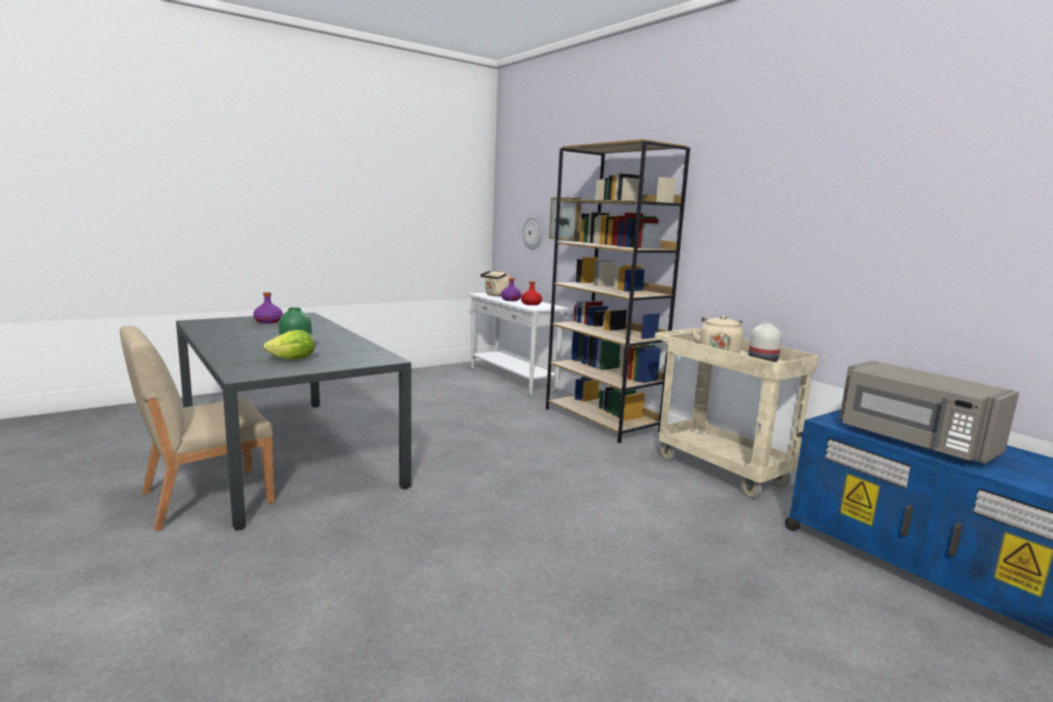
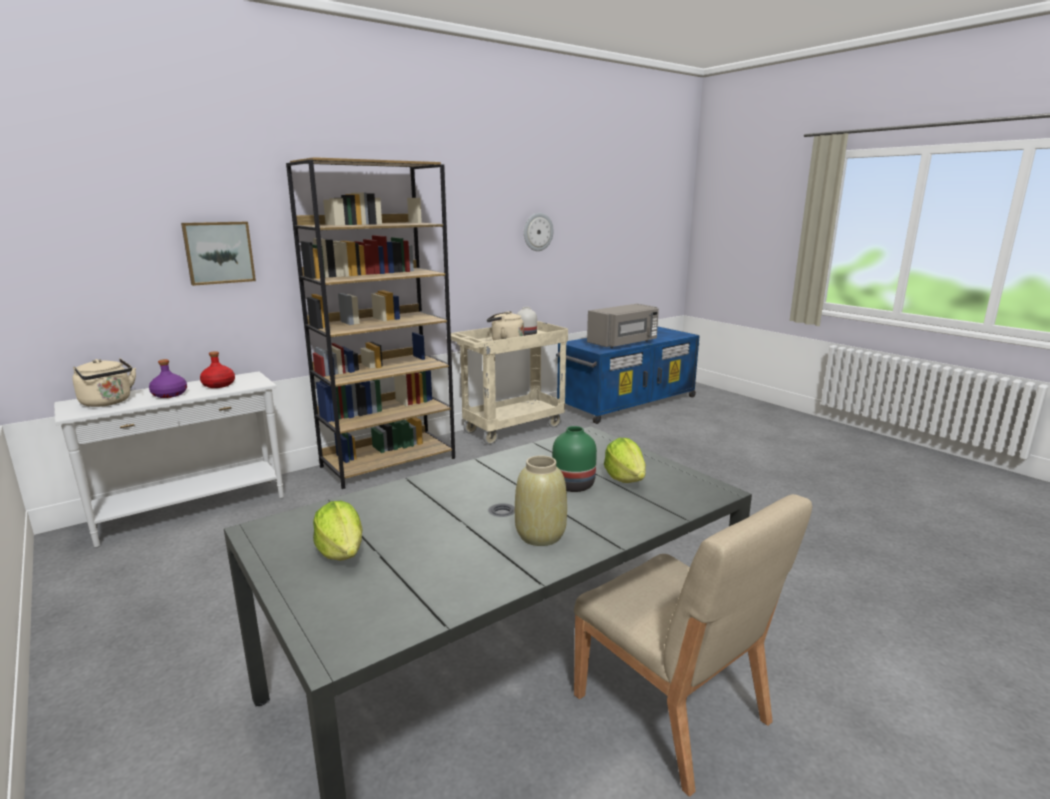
camera: 90 degrees left, 5 degrees up
(239, 341) = (540, 536): none -> beige vase
(268, 321) = (341, 552): purple bottle -> lettuce
(533, 233) = (132, 283): wall clock -> wall clock (537, 232)

